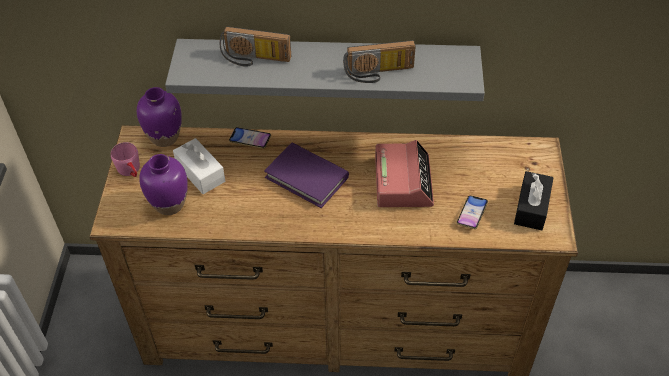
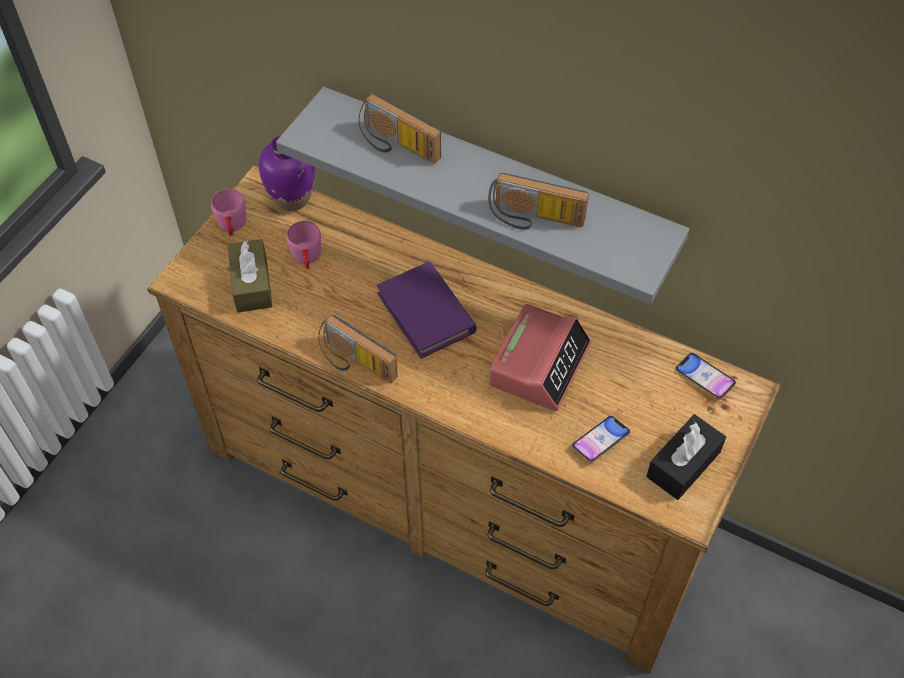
camera: 25 degrees right, 5 degrees up
(169, 204) = (251, 284): purple vase -> brown tissue box
(200, 173) = (307, 259): white tissue box -> pink mug
(250, 140) = (387, 238): phone -> phone (704, 378)
(276, 228) = (354, 363): none -> radio

